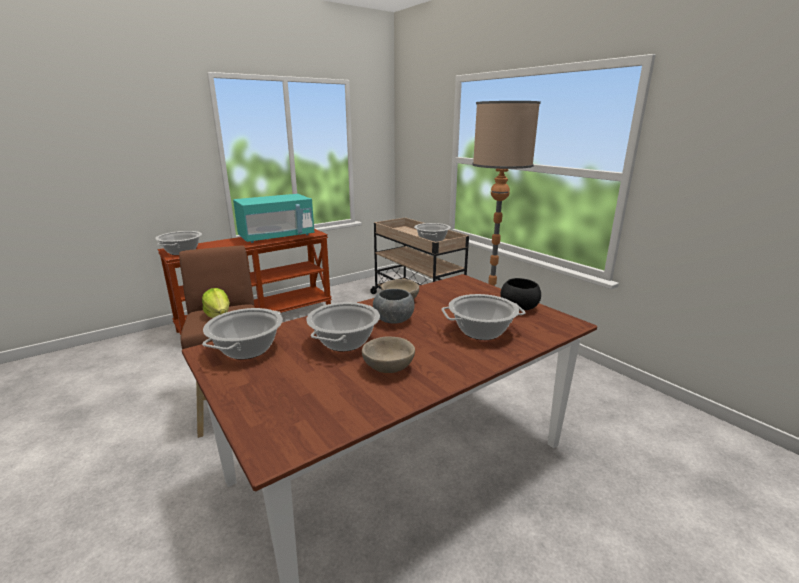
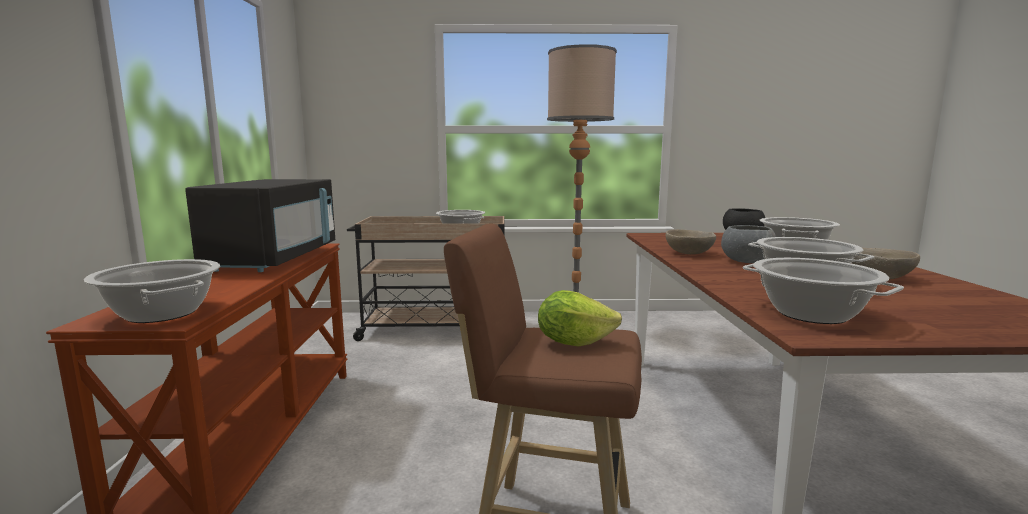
camera: 55 degrees left, 10 degrees down
(277, 237) = (275, 259): turquoise microwave -> black microwave

